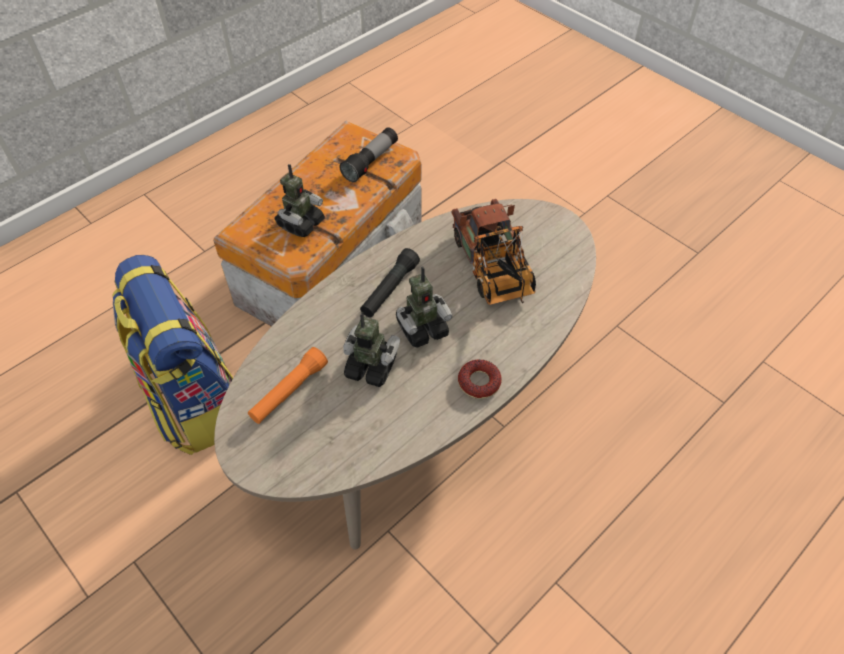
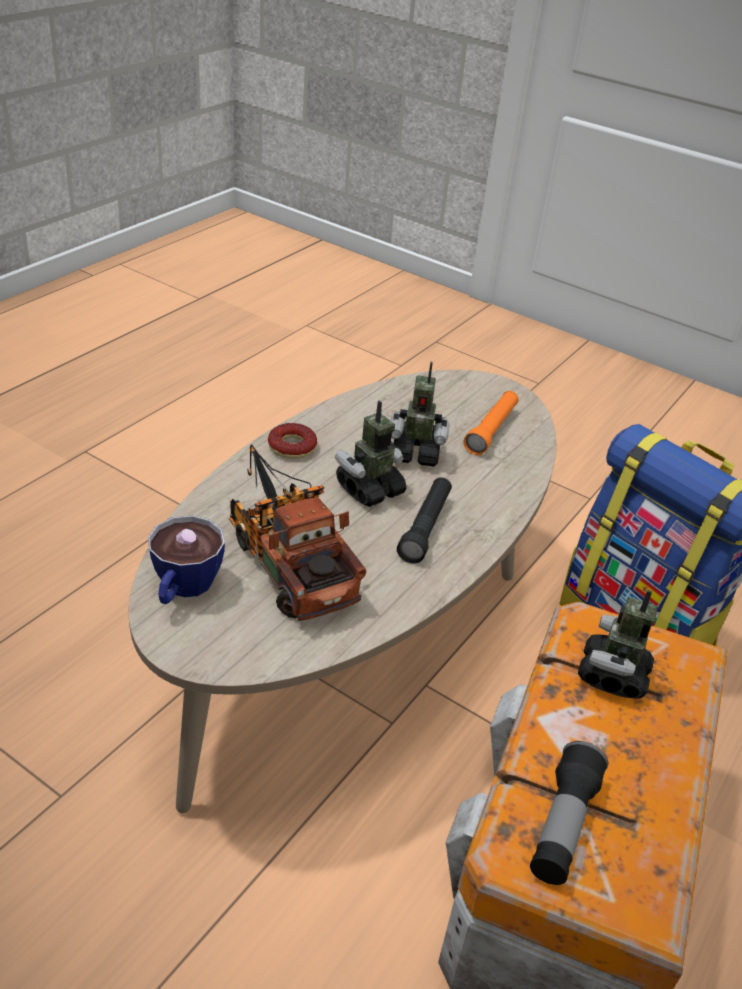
camera: 165 degrees right, 15 degrees down
(562, 255) = (183, 589): none -> cup

